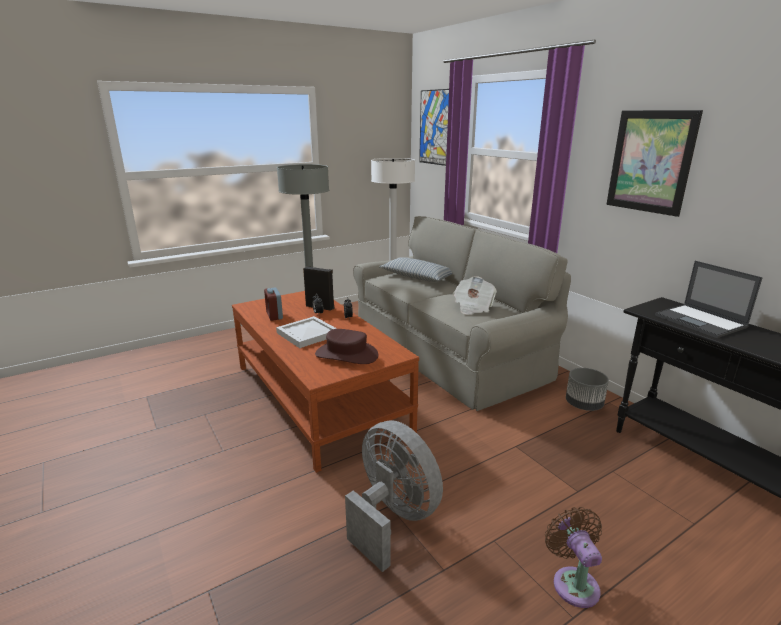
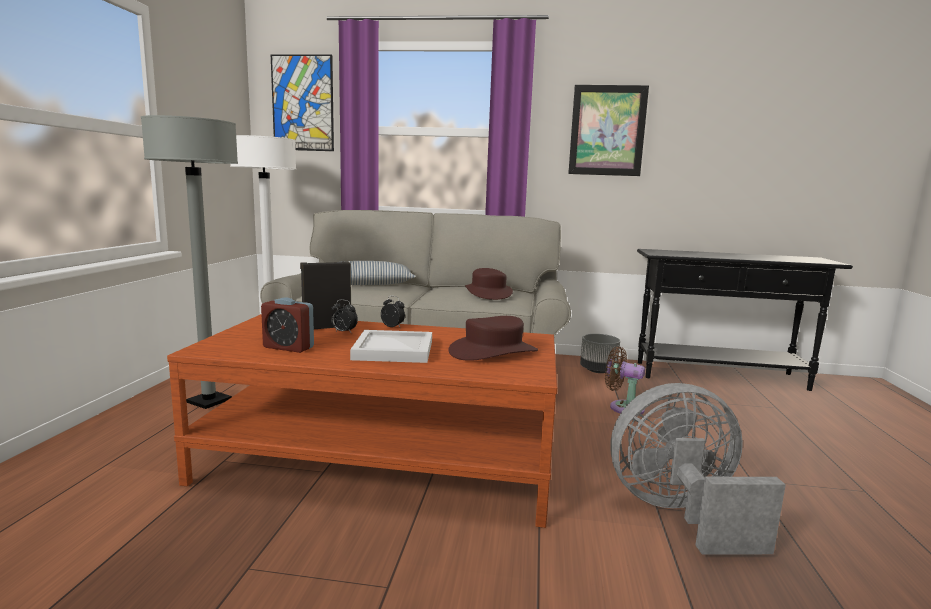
camera: 50 degrees left, 10 degrees down
(473, 307) = (488, 293): newspaper -> brown hat
(573, 582) = (822, 472): brown fan -> brown fan (622, 407)
(701, 321) = (697, 254): laptop -> none

